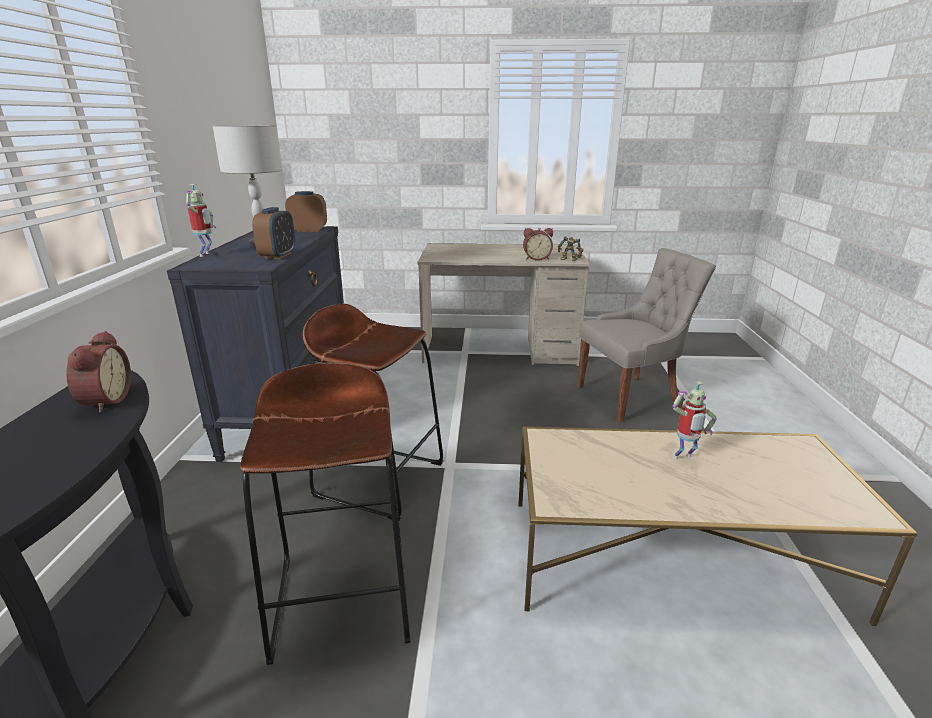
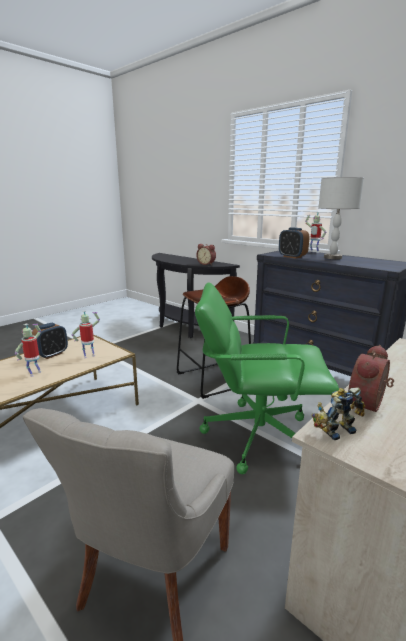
camera: 130 degrees right, 5 degrees down
(308, 230) = (378, 266): alarm clock -> alarm clock (51, 354)
(343, 597) = (158, 355): brown stool -> none
(463, 410) = (256, 435): none -> green office chair
(586, 453) = (89, 356): none -> toy robot

